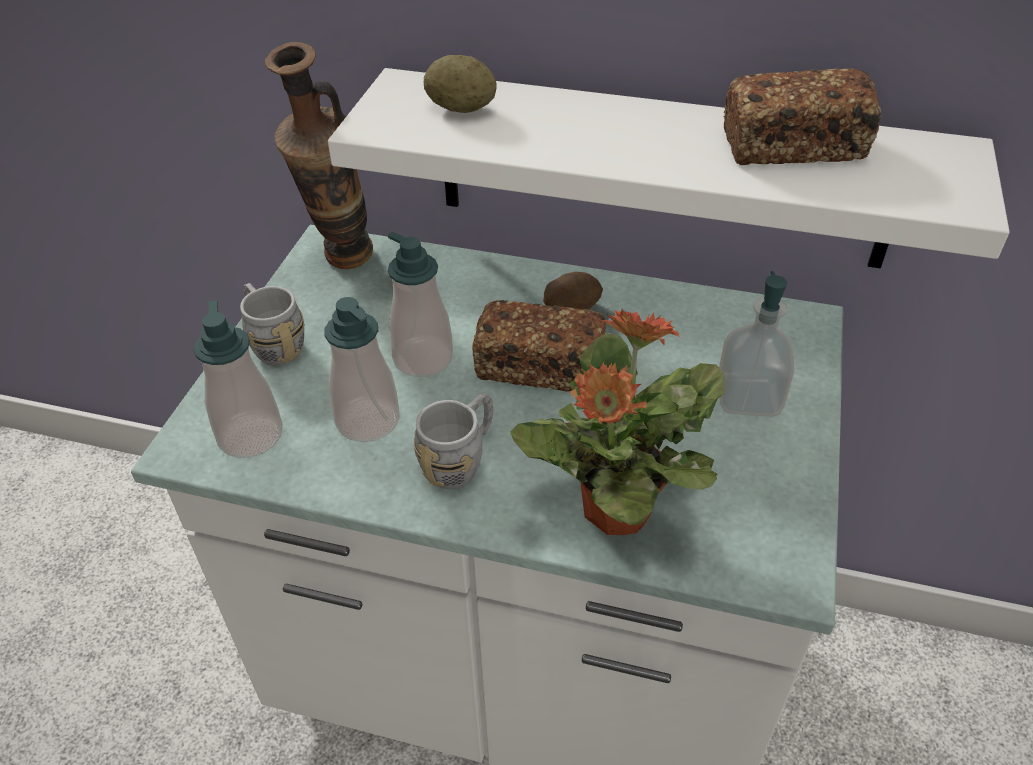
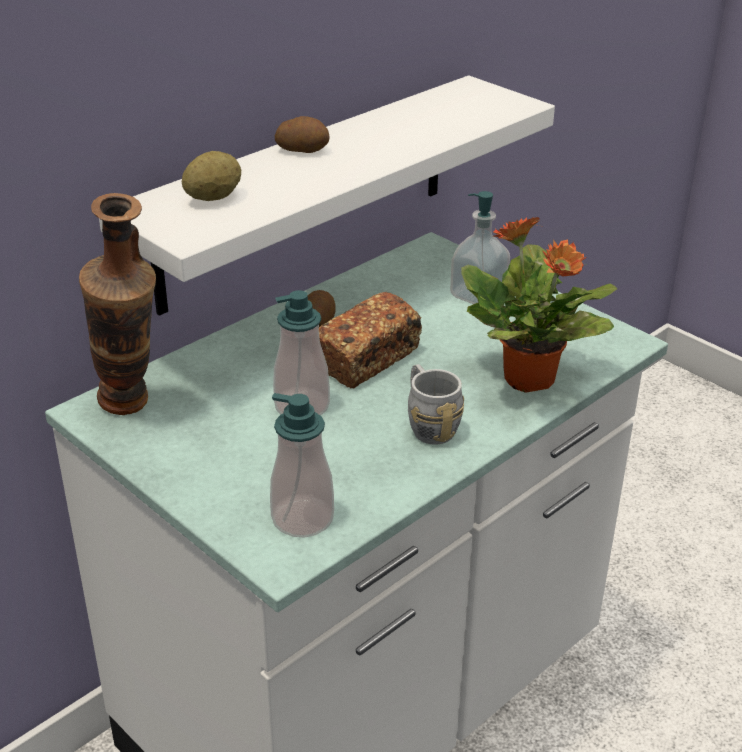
camera: 60 degrees left, 10 degrees down
(274, 344) = (197, 476): grey mug -> none
(368, 420) = (345, 454): soap dispenser -> none
(626, 113) = (302, 150): none -> potato
(792, 146) = (410, 120): bread -> none

